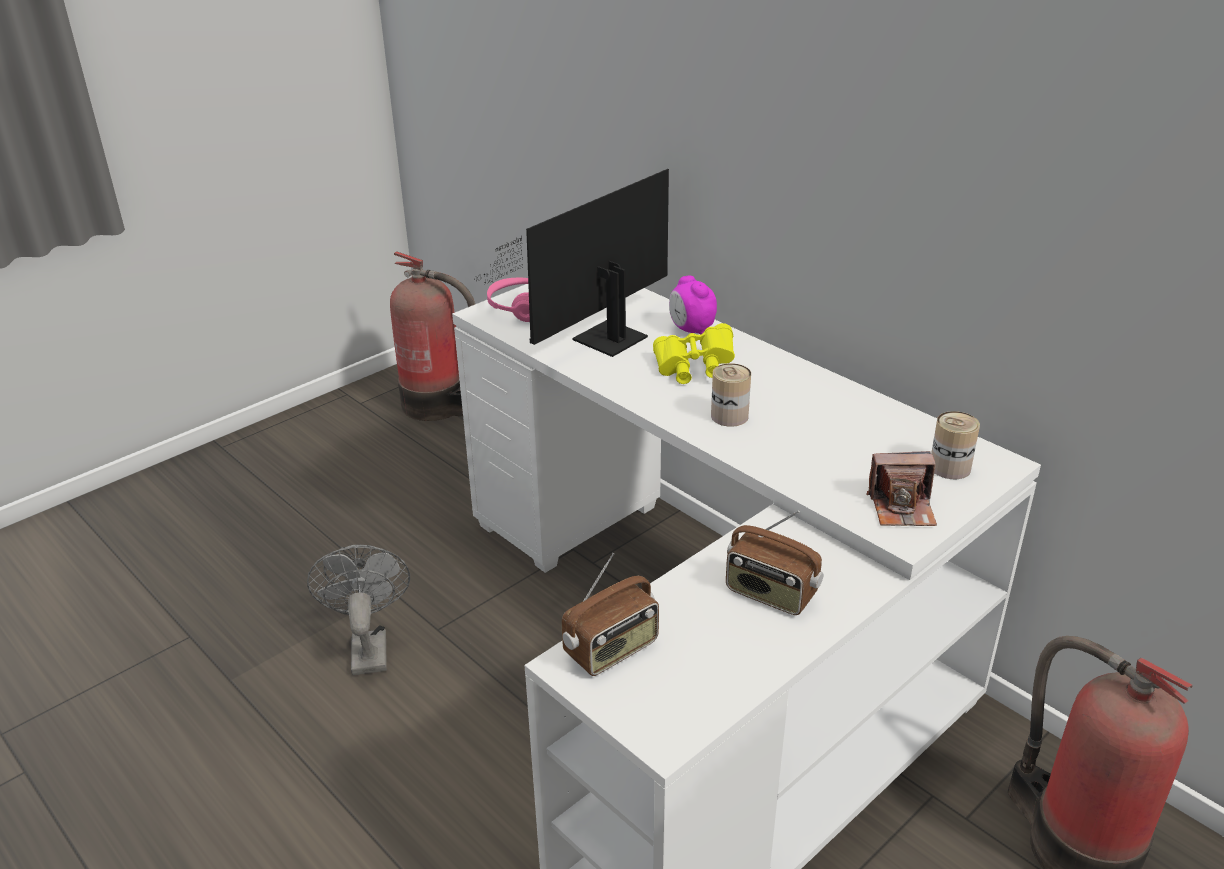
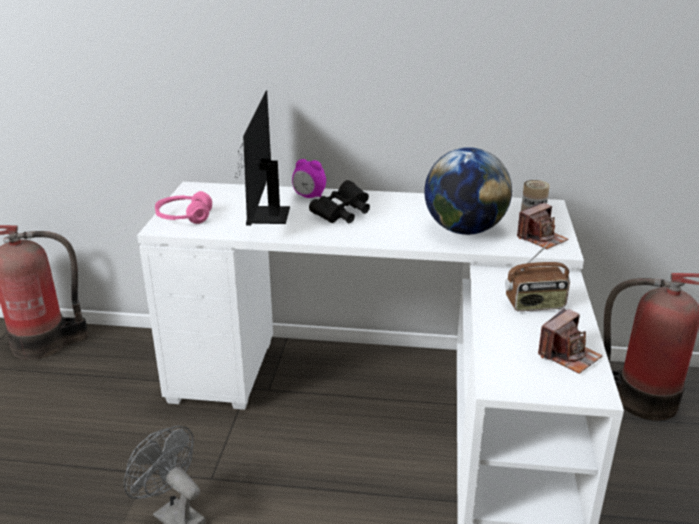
camera: 40 degrees left, 5 degrees down
(612, 650) = (507, 367): radio -> none
(694, 369) = (342, 214): yellow binoculars -> black binoculars
(706, 678) = (568, 355): none -> camera
(729, 416) = (398, 229): can -> none
(813, 451) = (464, 230): none -> globe

